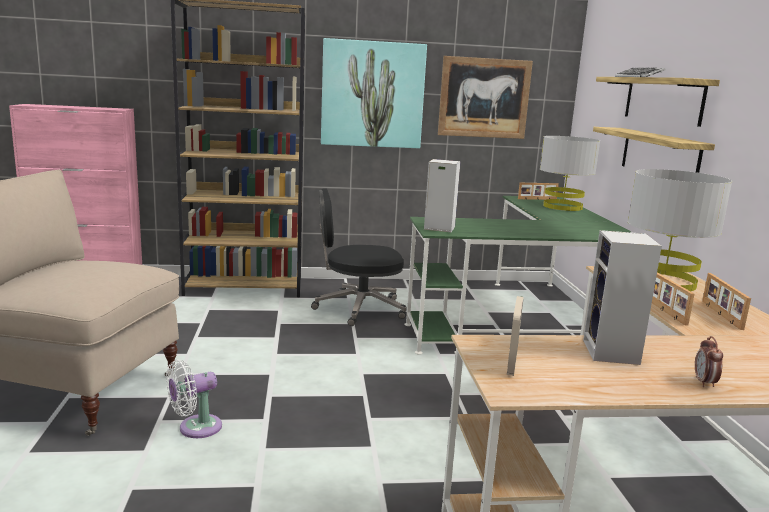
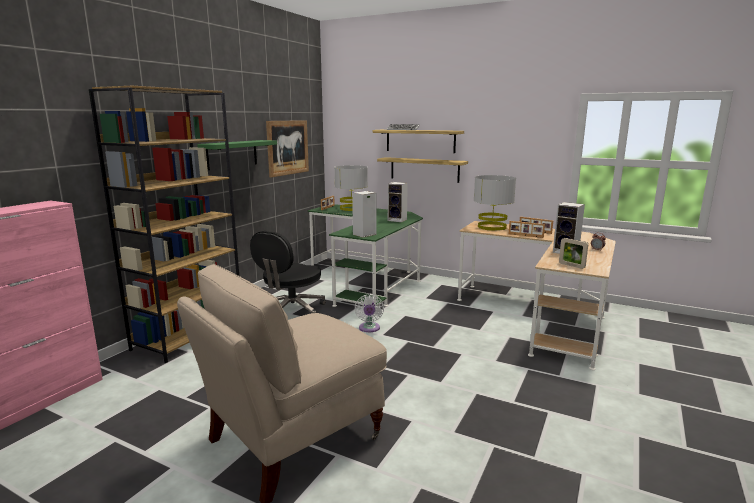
camera: 55 degrees left, 0 degrees up
(195, 428) = (399, 398): white fan -> white fan (369, 329)
(372, 94) = (232, 154): picture -> green shelf
(557, 231) = (398, 220): none -> speaker

